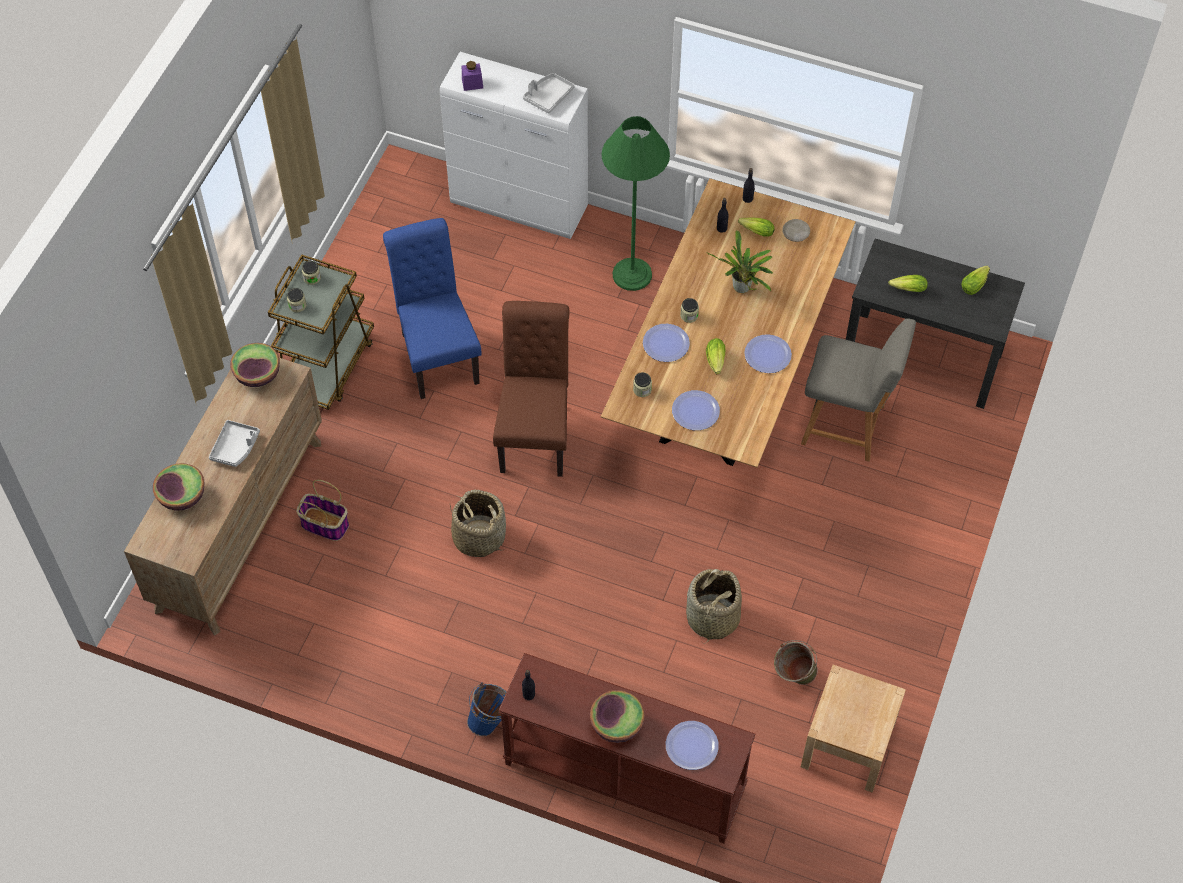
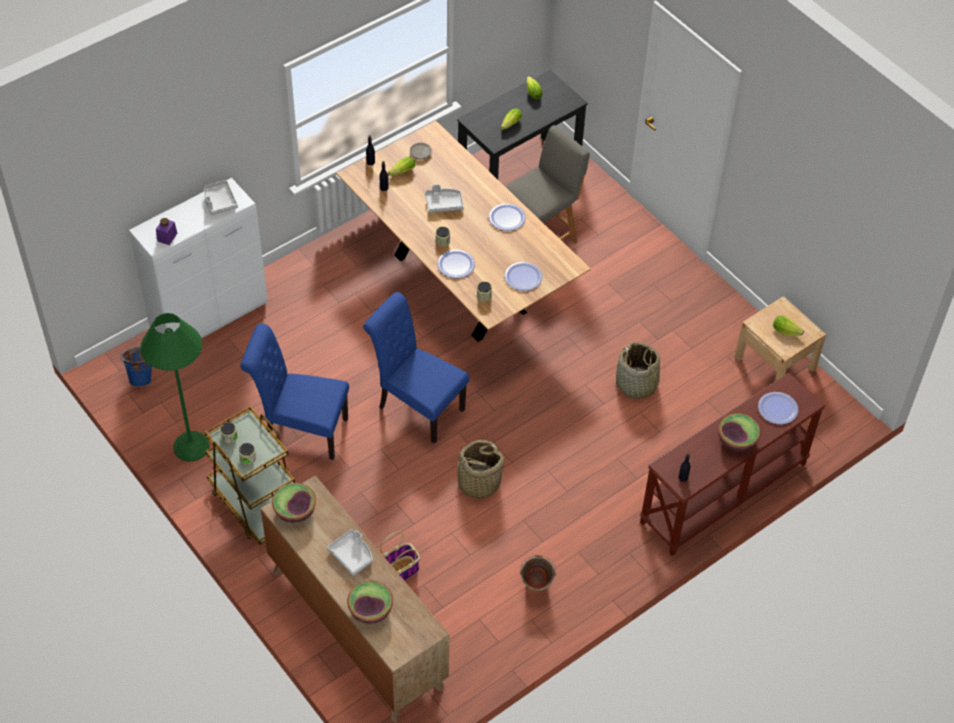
camera: 60 degrees left, 5 degrees down
(490, 721) = (633, 548): blue bucket -> blue bucket (141, 377)
(535, 433) = (416, 406): brown chair -> blue chair
(632, 274) = (326, 285): green floor lamp -> green floor lamp (191, 446)
(715, 362) = (492, 247): lettuce -> lettuce (787, 331)
(742, 289) = (444, 203): potted plant -> grey tray
(793, 677) = (709, 365): green bucket -> green bucket (536, 588)

